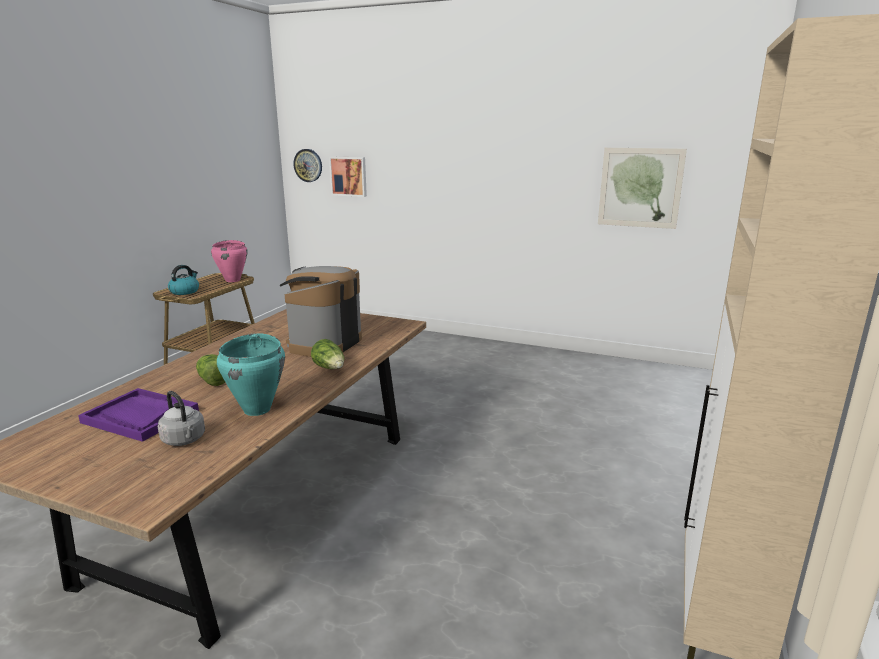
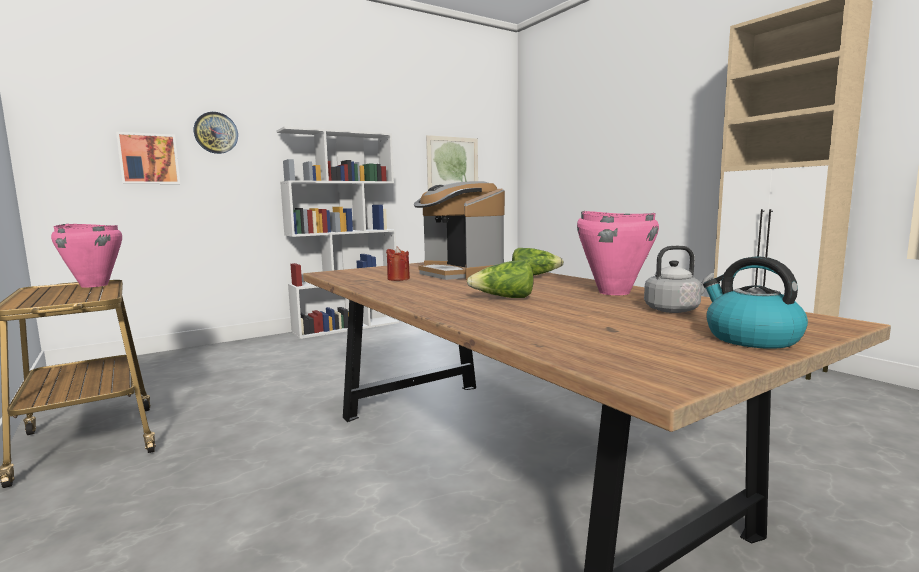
camera: 55 degrees left, 10 degrees down
(140, 416) = (583, 319): purple tray -> none
(185, 291) = (63, 299): kettle -> kettle (750, 338)
(258, 409) = (613, 292): turquoise cooking pot -> pink cooking pot
(282, 334) = (398, 279): none -> red candle
(308, 165) = (70, 143): wall clock -> wall clock (216, 133)
(479, 343) = (347, 327): none -> white bookcase

